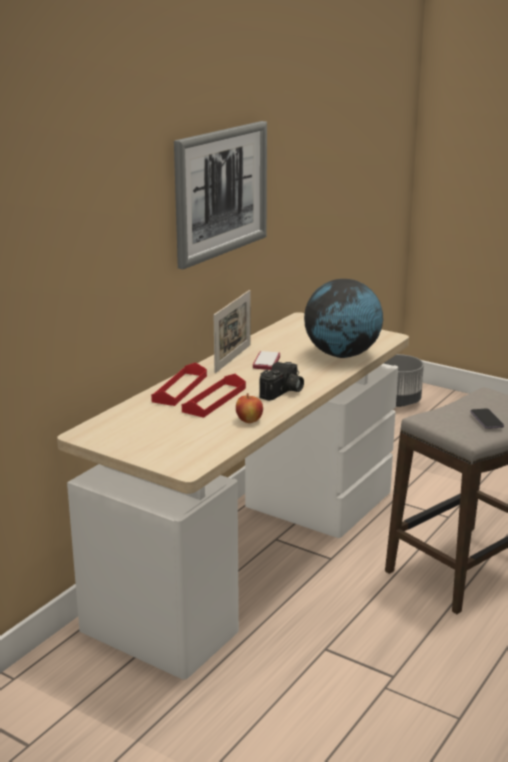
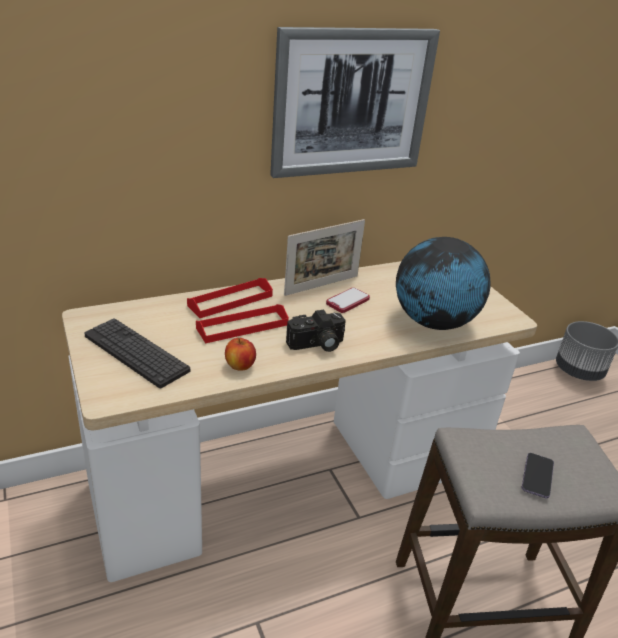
camera: 30 degrees right, 10 degrees up
(162, 439) = (136, 353): none -> keyboard

